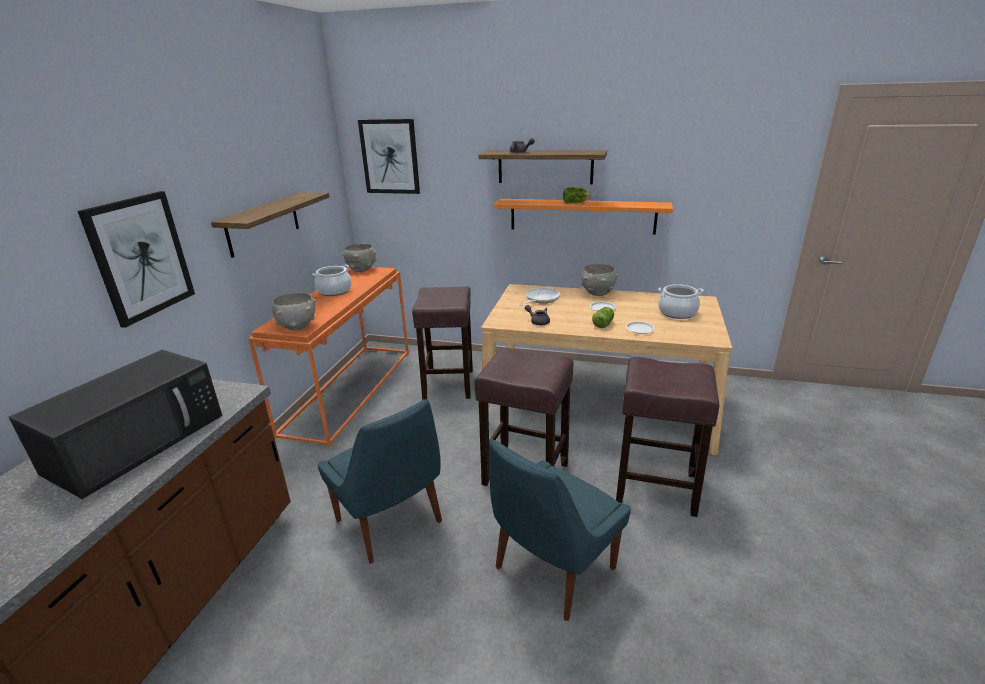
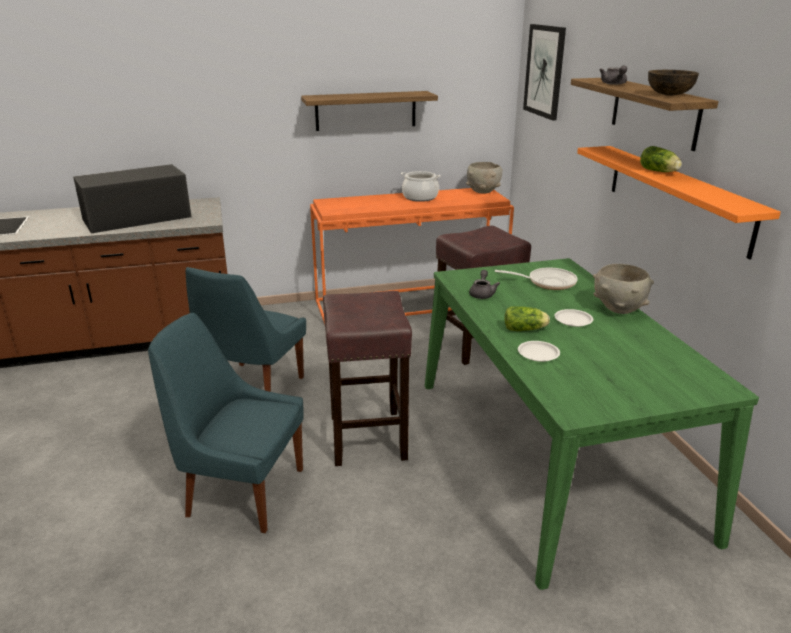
camera: 60 degrees right, 0 degrees up
(139, 441) = (135, 218): black microwave -> black microwave turned 150 degrees clockwise
(141, 257) = (225, 106): picture -> none
(297, 327) = (334, 208): grey bowl -> none
(577, 151) = (669, 94): none -> brown bowl
(597, 404) = (550, 452): beige dining table -> green dining table
(654, 487) = (416, 538): brown stool -> none
(677, 313) = (635, 373): cooking pot -> none

